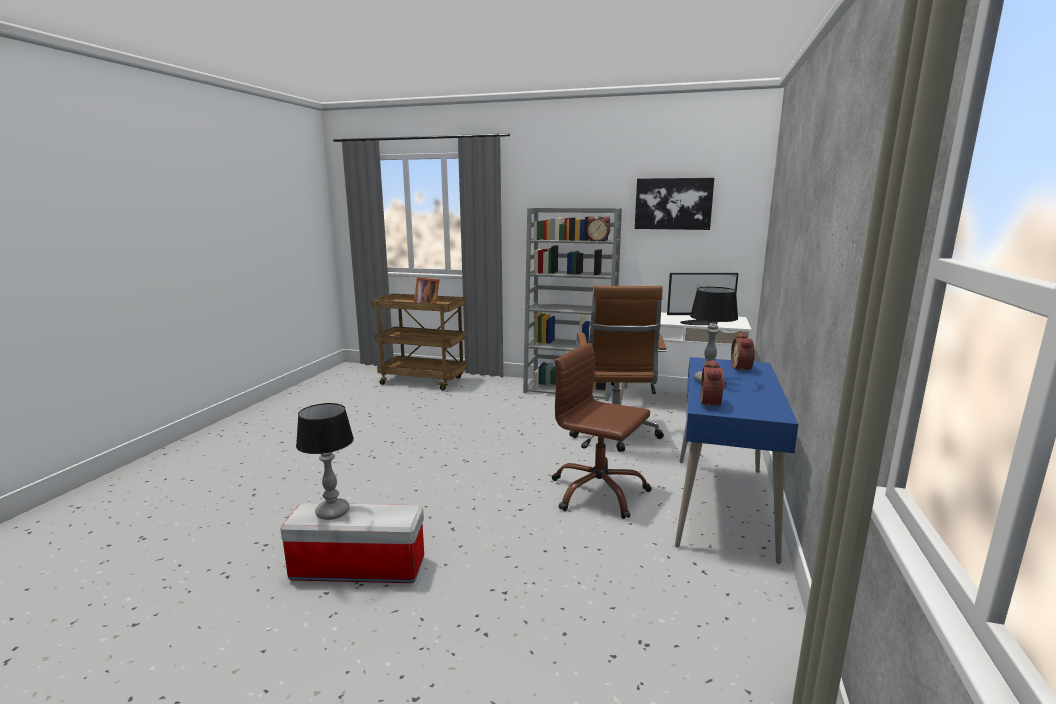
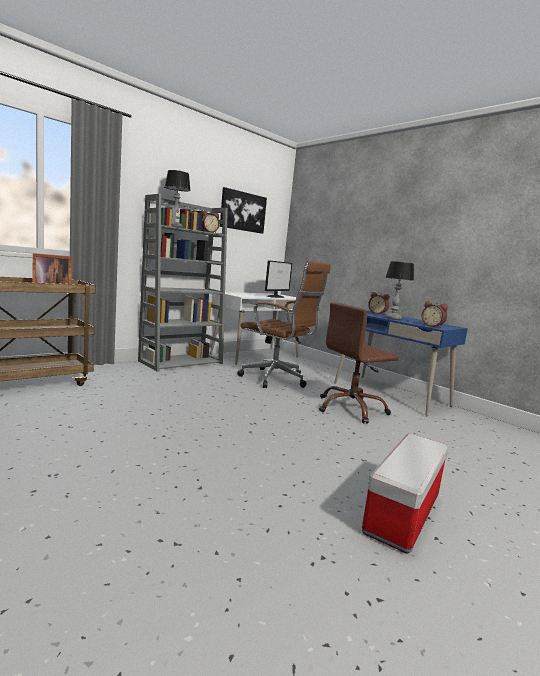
camera: 60 degrees left, 5 degrees down
(333, 512) = (405, 463): table lamp -> table lamp (175, 227)

